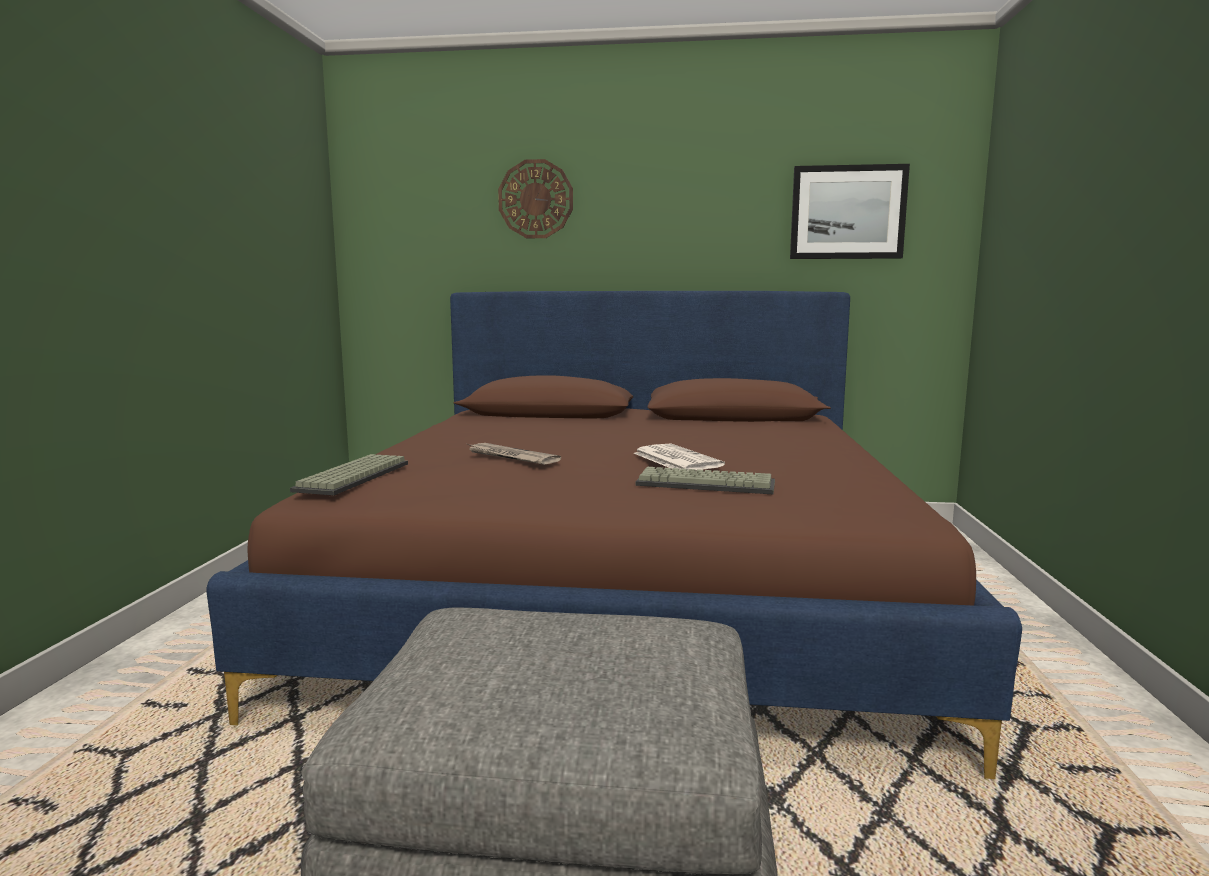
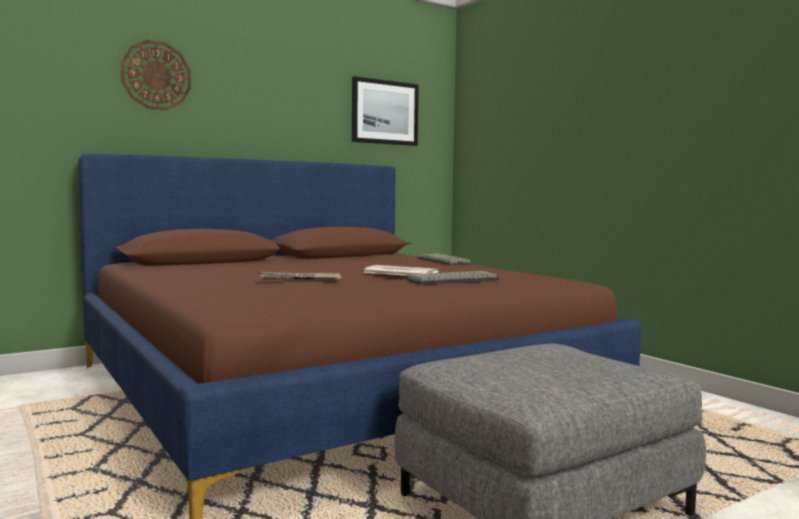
camera: 40 degrees left, 5 degrees down
(354, 477) = (230, 298): keyboard -> keyboard (445, 261)

